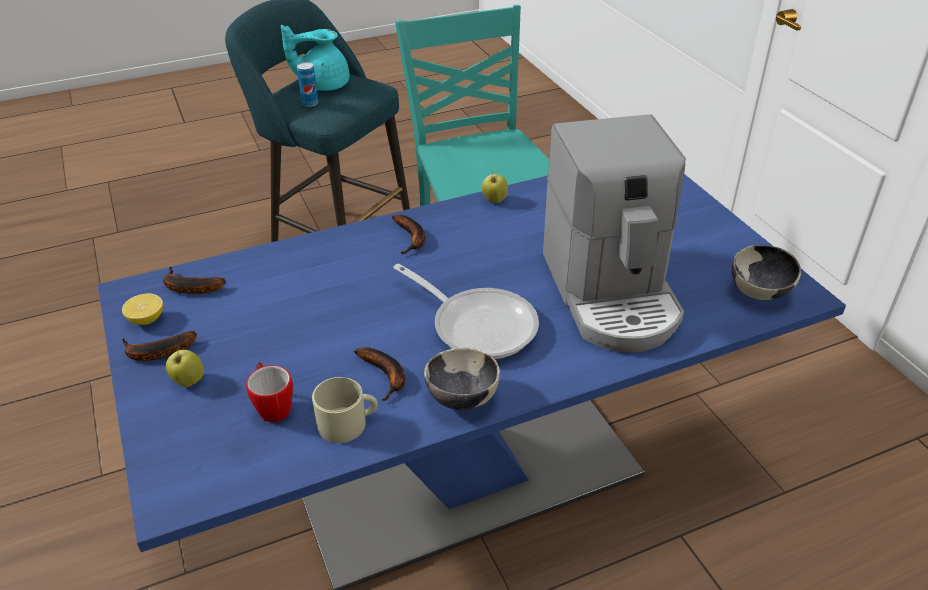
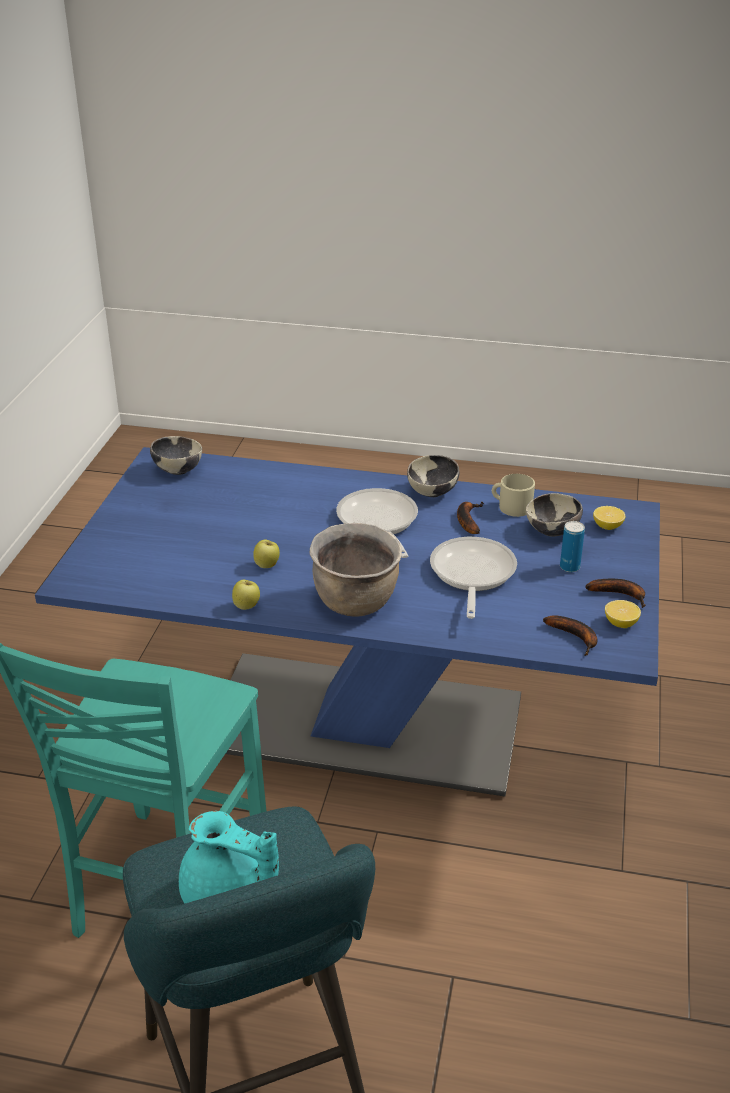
camera: 145 degrees left, 5 degrees down
(188, 381) = (603, 566): apple -> apple (267, 566)
(203, 449) = (607, 526): none -> lemon
(272, 406) = (552, 531): mug -> bowl
(310, 103) = (282, 858): can -> can (569, 567)
(329, 307) = (471, 575): none -> frying pan
(411, 238) = (356, 602): banana -> brown cooking pot
(611, 294) = (267, 505): coffee machine -> none

